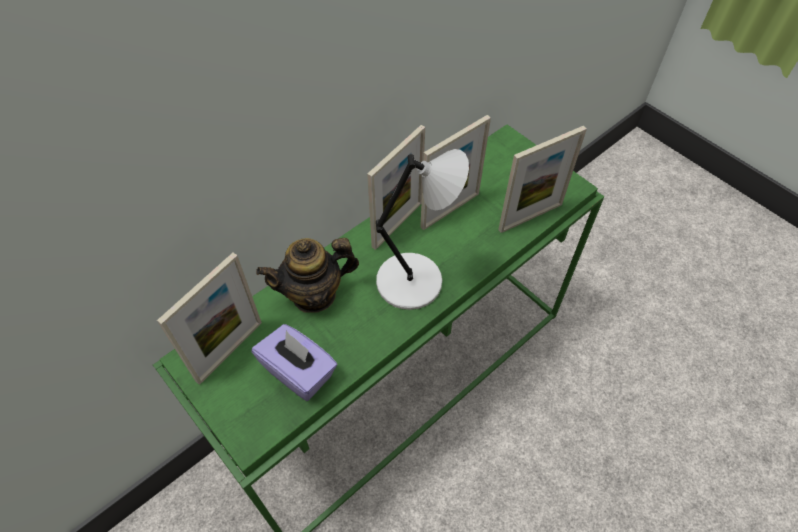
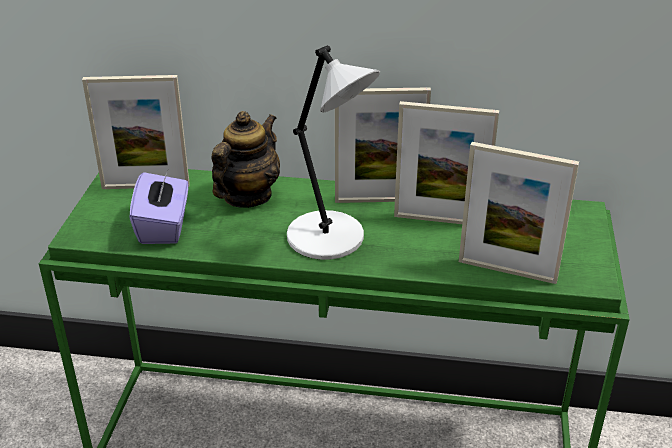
camera: 50 degrees right, 20 degrees down
(314, 294) = (247, 196): teapot -> teapot turned 90 degrees clockwise

